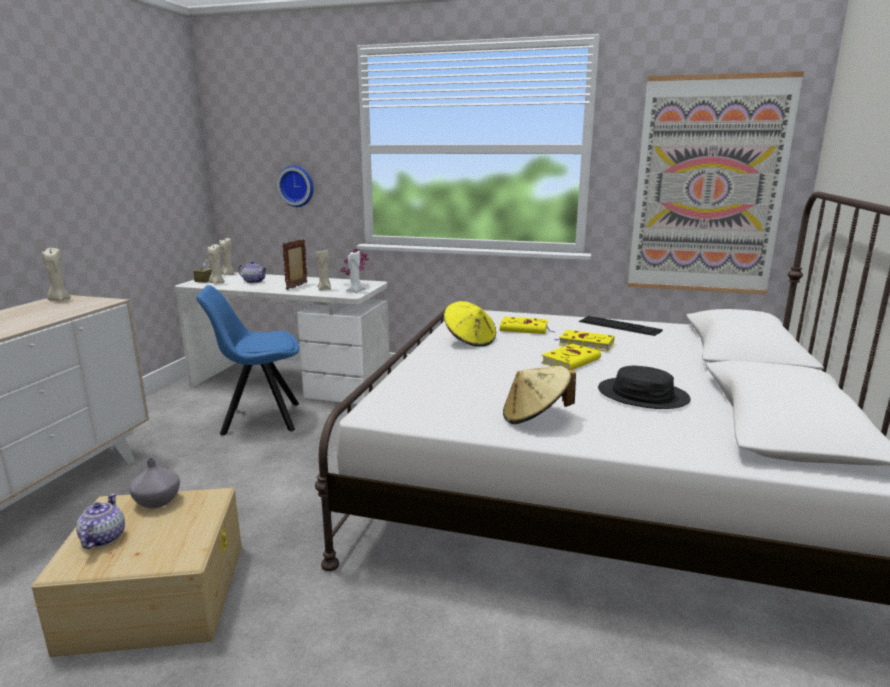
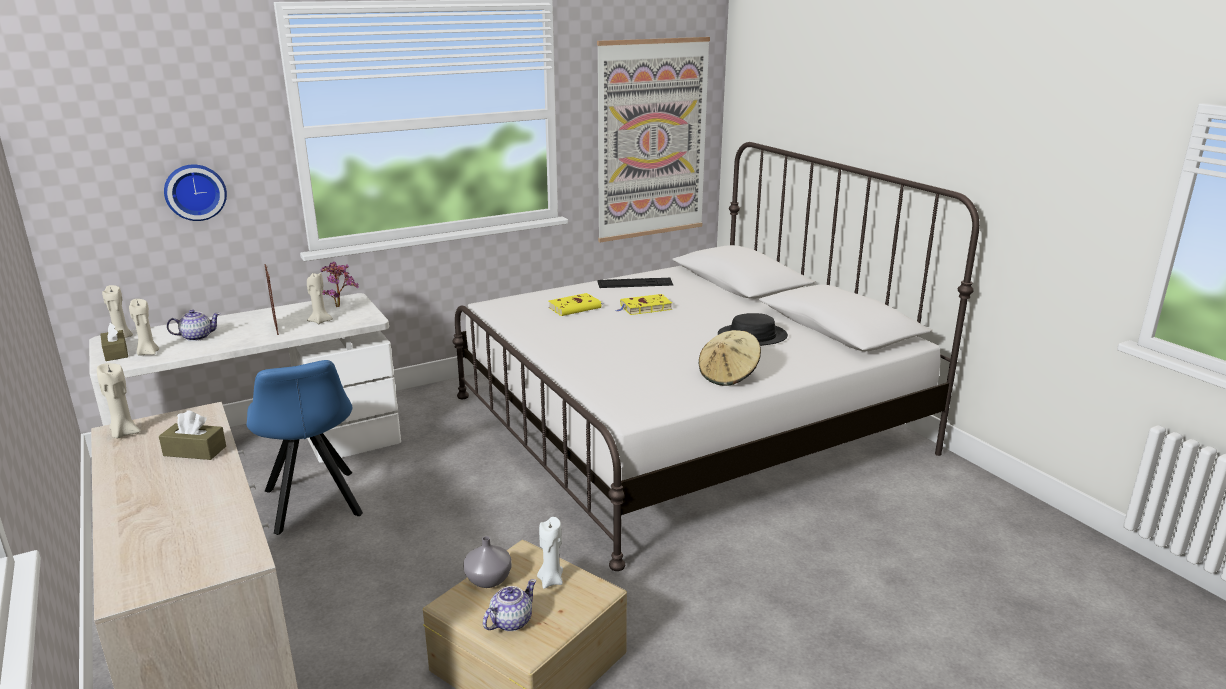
camera: 45 degrees left, 5 degrees up
(47, 315) = (195, 451): none -> brown tissue box
(102, 539) = (510, 622): teapot -> teapot turned 90 degrees clockwise
(260, 419) = (313, 503): blue chair -> blue chair turned 60 degrees counterclockwise
(355, 291) = (363, 314): white candle -> white candle (551, 580)
(470, 341) = (559, 333): yellow hat -> none
(571, 361) = (664, 325): yellow book -> none

